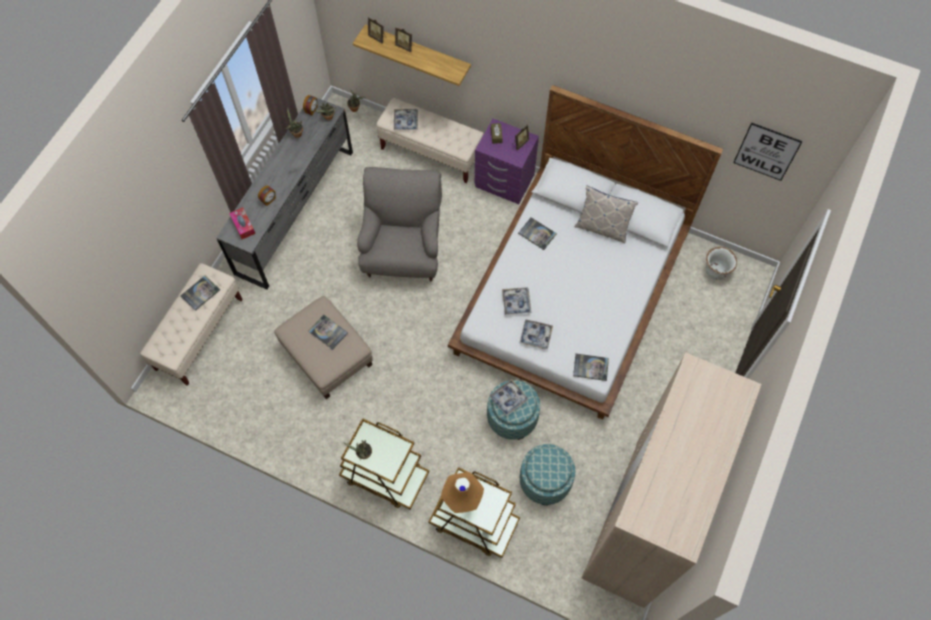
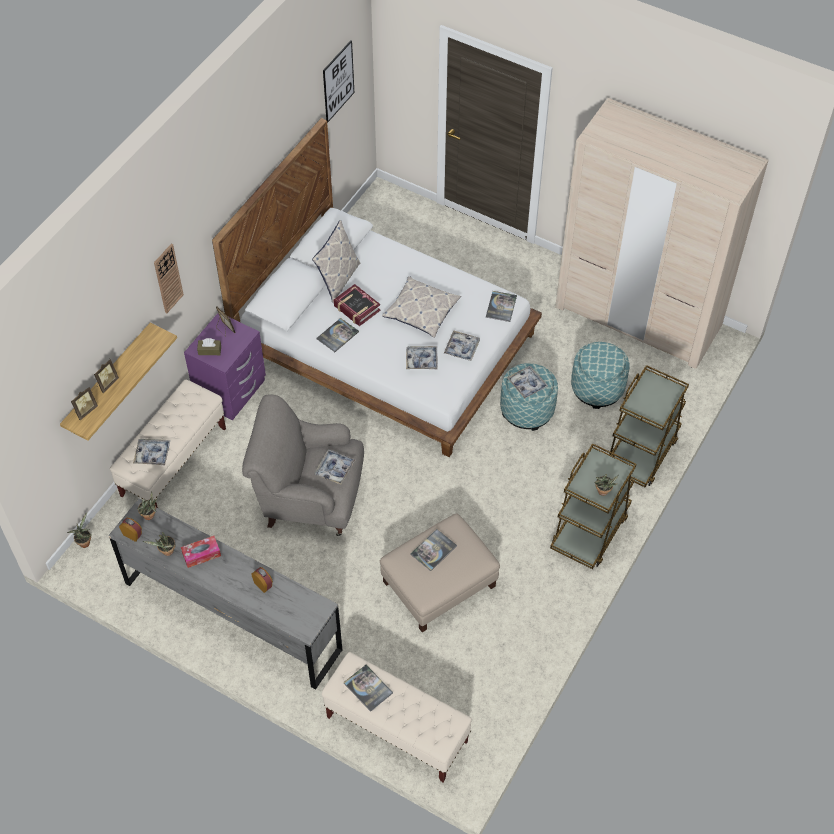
camera: 85 degrees left, 10 degrees down
(243, 225) = (296, 613): tissue box -> tissue box (201, 554)
(397, 247) = (335, 469): none -> tray
(462, 501) = (654, 408): orange table lamp -> none
(500, 58) = (168, 278): none -> wall clock
(570, 245) = (356, 308): none -> book
(575, 299) = (421, 311): none -> pillow
(715, 271) = (376, 222): white planter -> none

